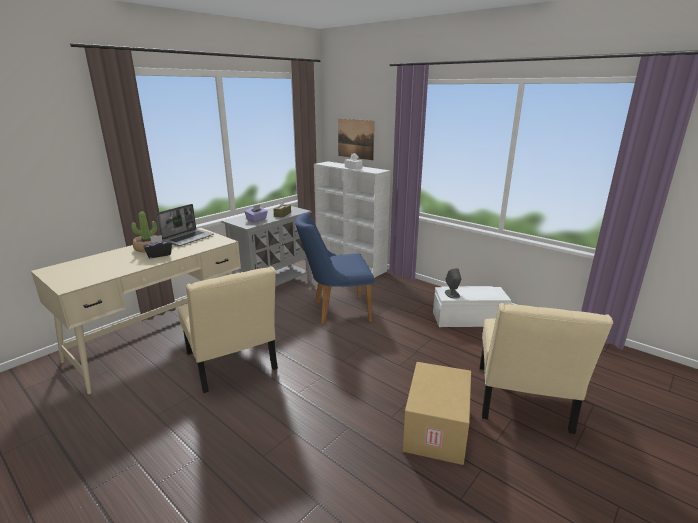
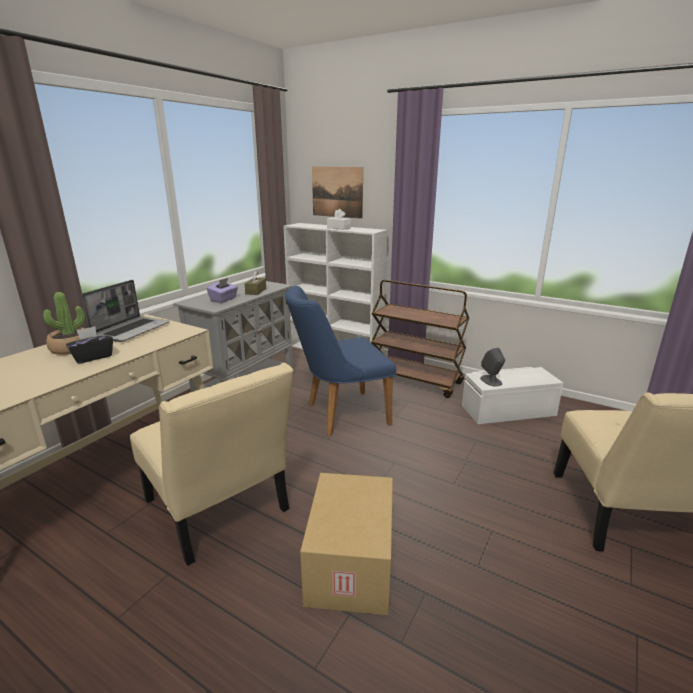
camera: 10 degrees left, 0 degrees up
(404, 291) = (415, 380): none -> brown cart
(435, 428) = (543, 575): cardboard box -> cardboard box (349, 562)

